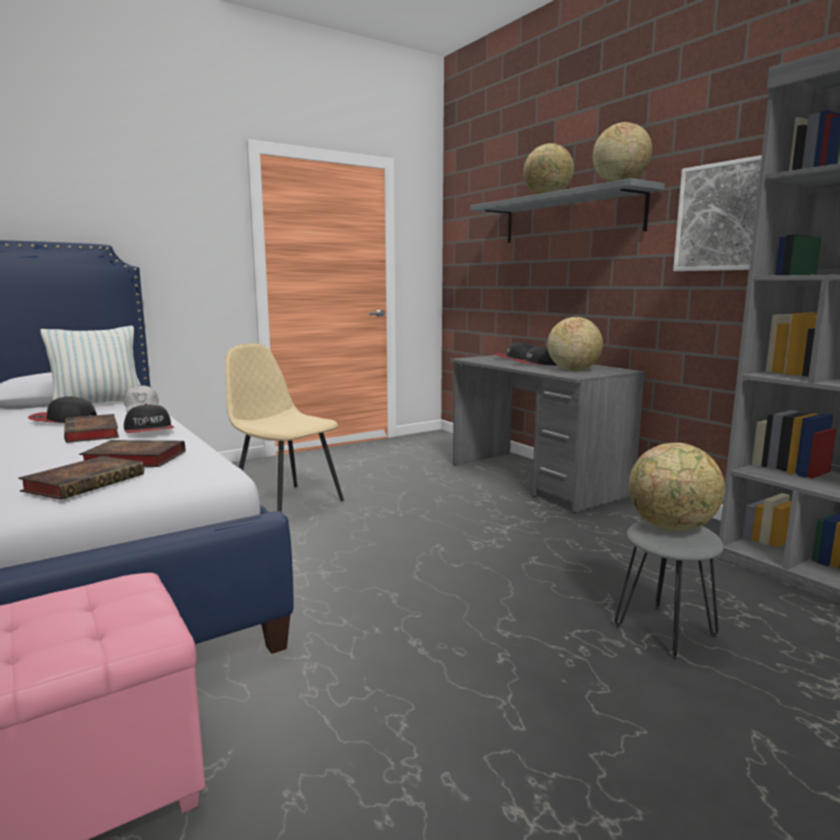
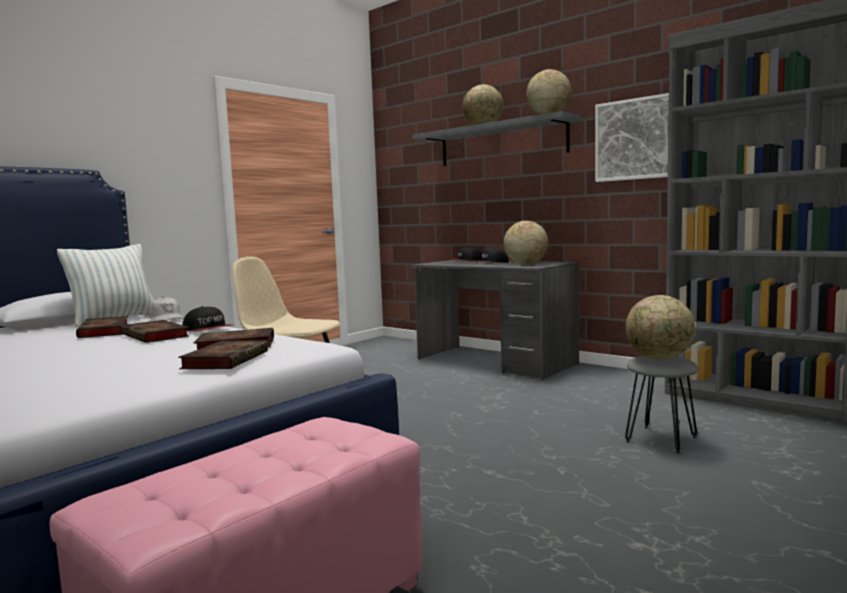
camera: 15 degrees left, 5 degrees down
(64, 420) = (105, 331): cap -> book

